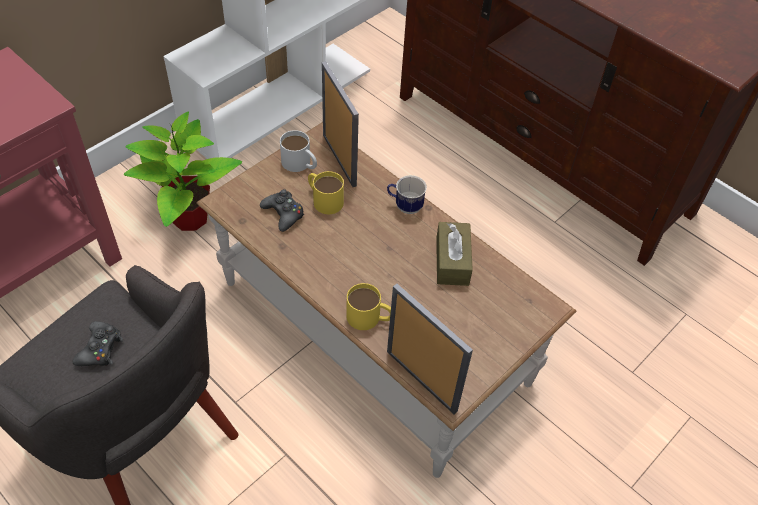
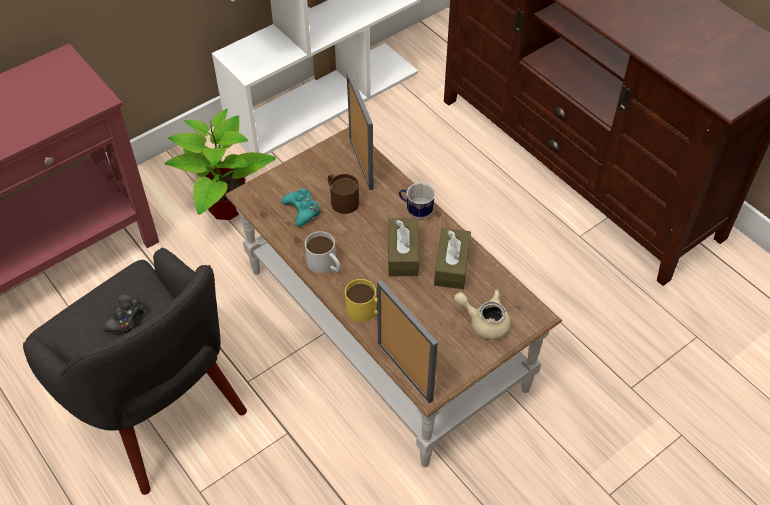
camera: 10 degrees right, 0 degrees up
(283, 214) = (302, 210): black game controller -> turquoise game controller
(300, 164) = (324, 165): white mug -> white mug (325, 265)
(324, 199) = (341, 199): yellow mug -> brown mug
(398, 253) = (402, 254): none -> brown tissue box
(497, 319) = (484, 322): none -> beige teapot

